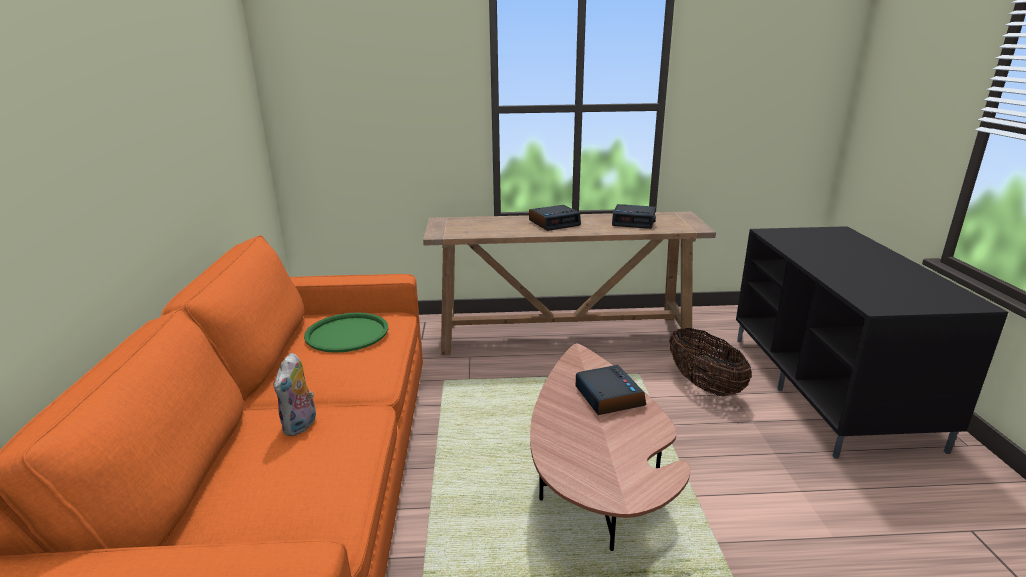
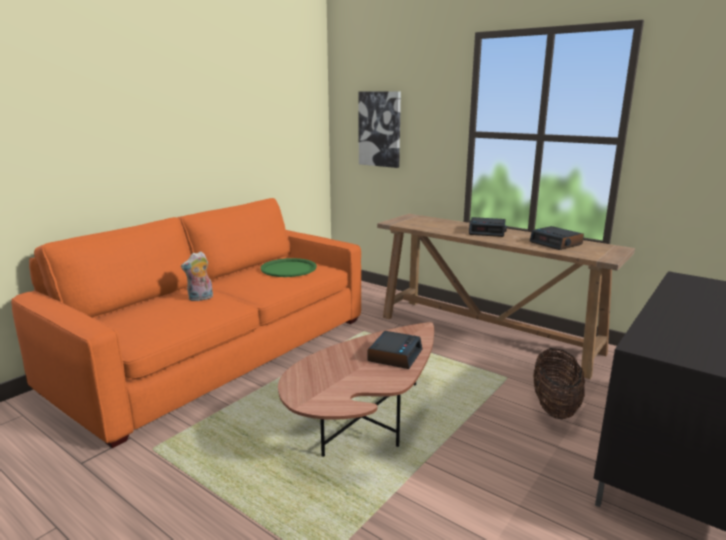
camera: 40 degrees right, 5 degrees down
(356, 110) = (380, 129): none -> picture

